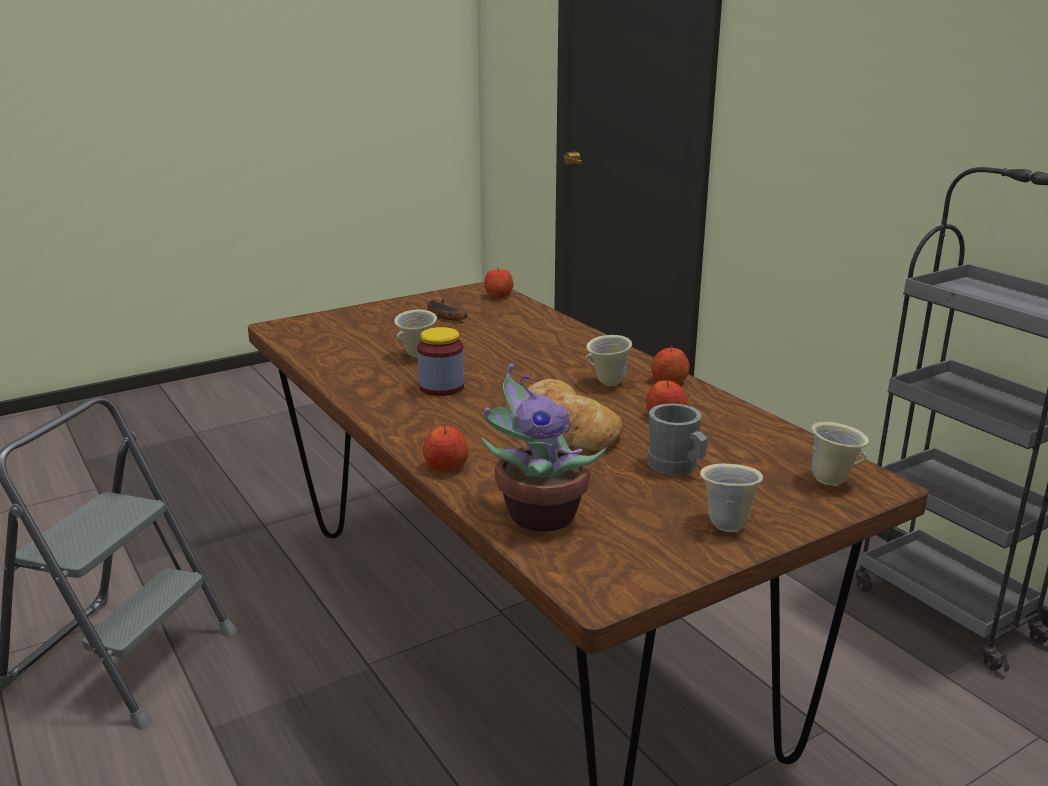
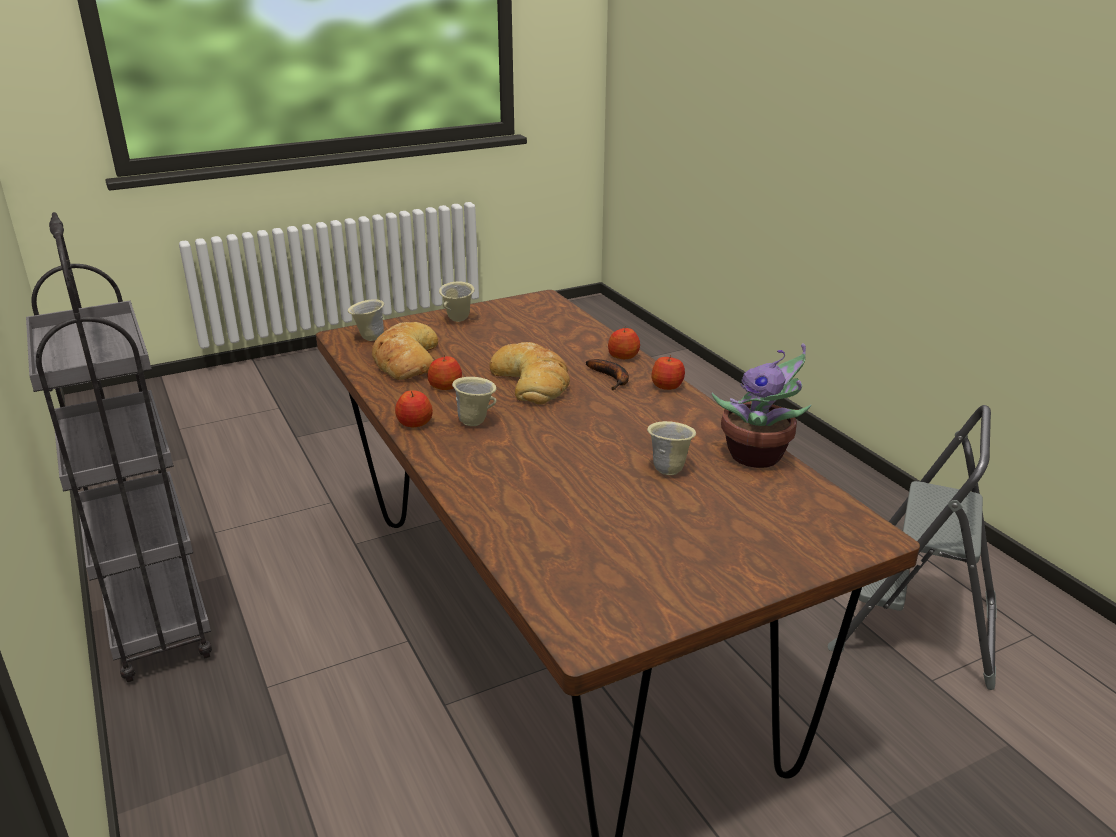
camera: 175 degrees left, 5 degrees up
(441, 387) = (635, 425): jar -> none
(442, 315) = (651, 555): banana -> banana (612, 378)
(498, 296) = (564, 609): apple -> apple (667, 386)
(537, 515) = (566, 328): potted plant -> potted plant (758, 457)
(676, 467) = (464, 350): grey mug -> none
(744, 448) = (406, 360): none -> bread

